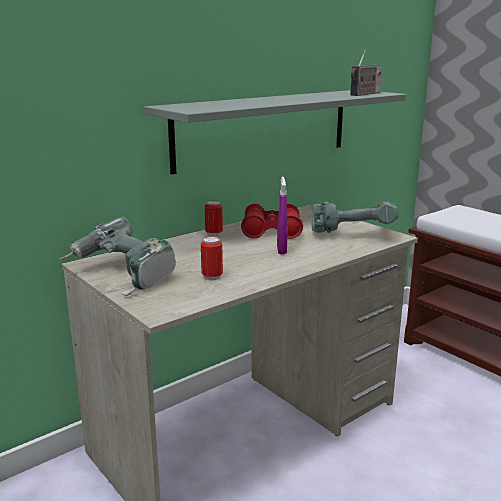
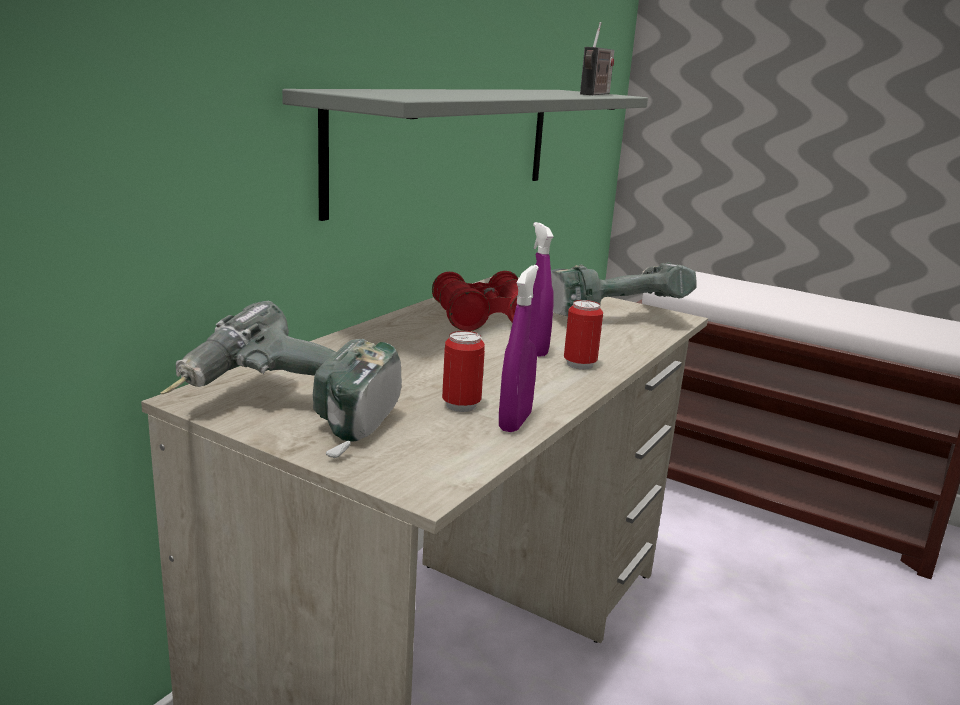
camera: 20 degrees left, 0 degrees up
(214, 234) = (394, 327): can -> can (579, 364)
(233, 287) = (515, 422): none -> purple spray bottle

